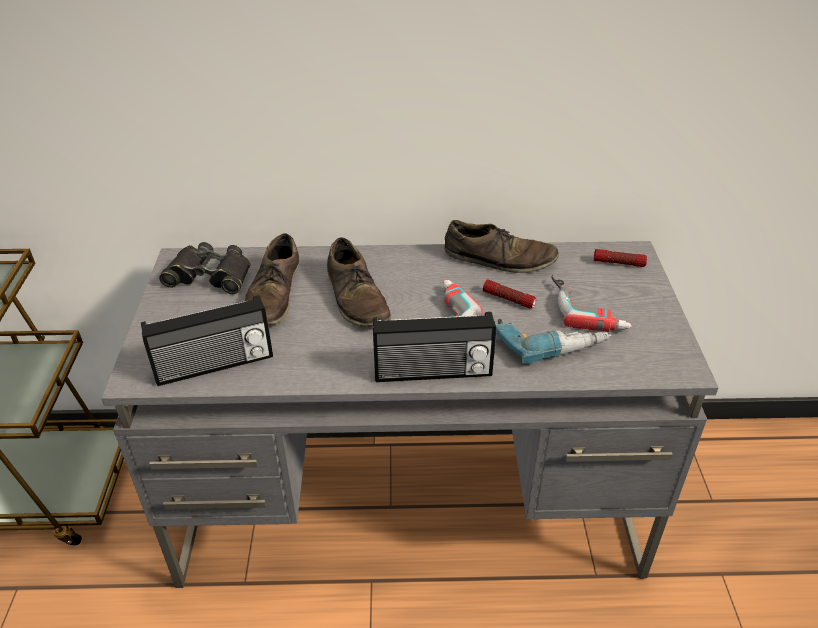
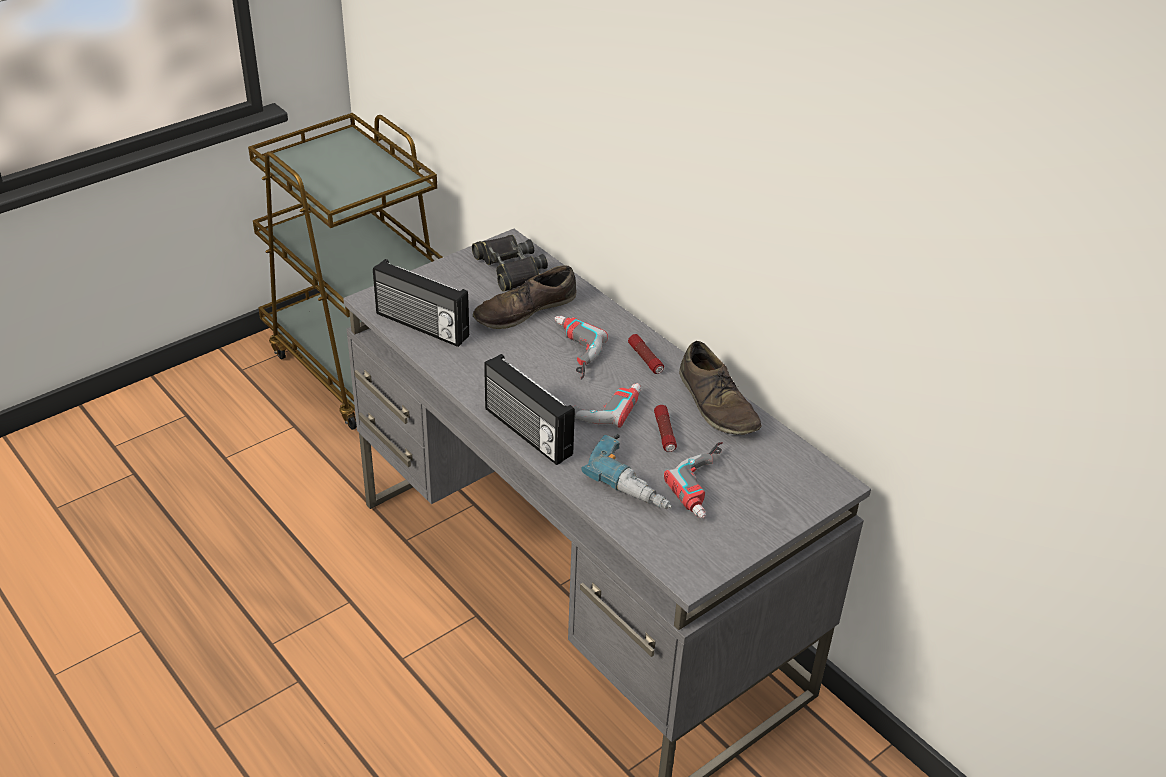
camera: 50 degrees right, 0 degrees up
(357, 298) = (569, 352): brown shoe -> power drill
(619, 263) = (803, 480): flashlight -> flashlight (645, 359)

